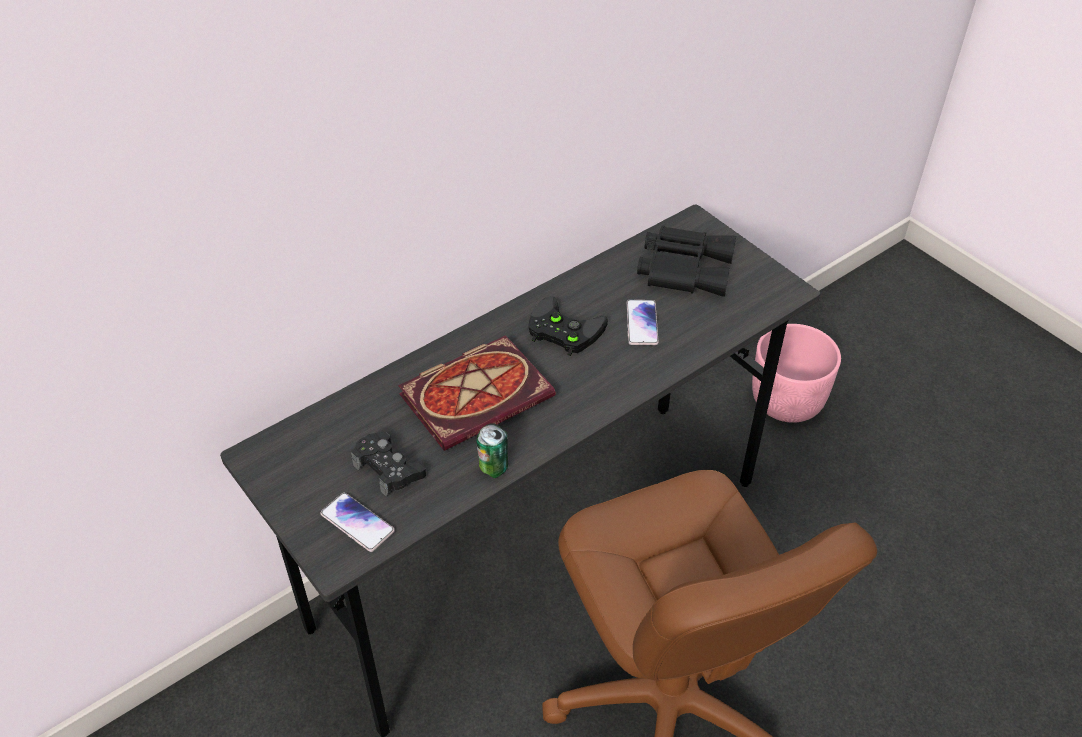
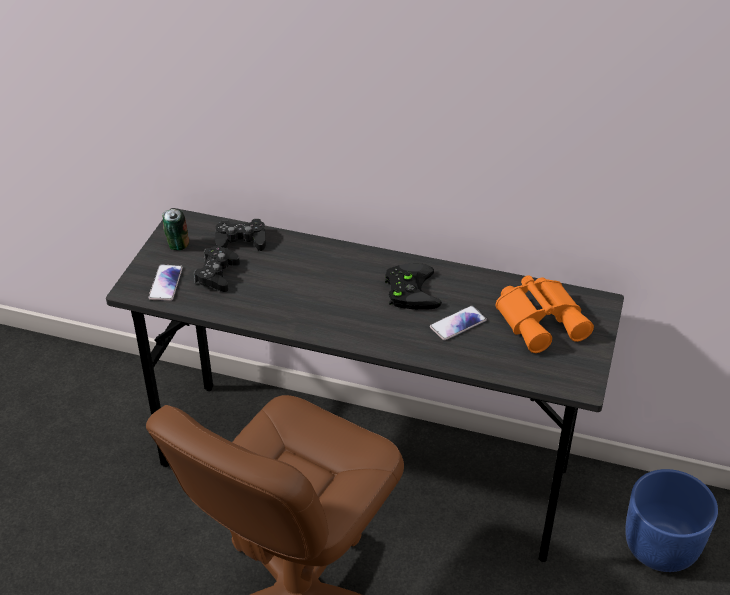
camera: 55 degrees right, 5 degrees down
(351, 420) = (241, 241): none -> black game controller
(478, 393) = (313, 280): book -> none
(493, 468) = (256, 317): can -> can (177, 245)
(684, 267) = (541, 319): black binoculars -> orange binoculars
(786, 400) = (660, 546): pink planter -> blue planter

